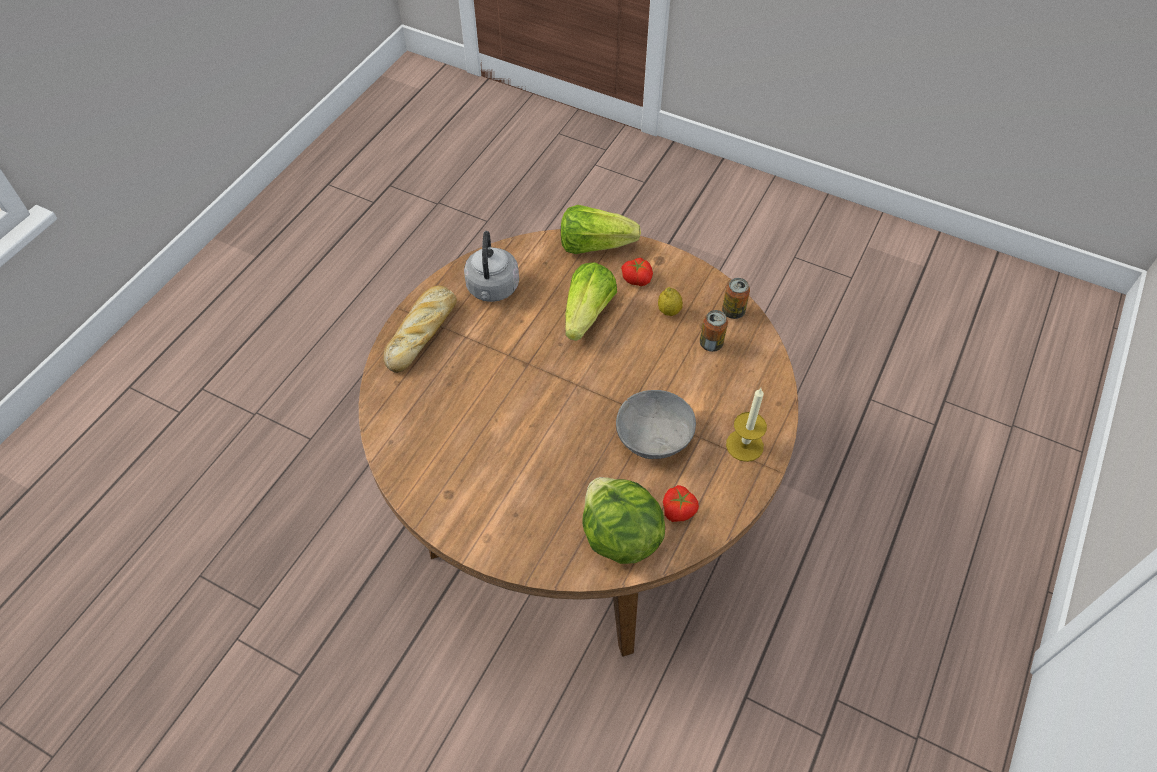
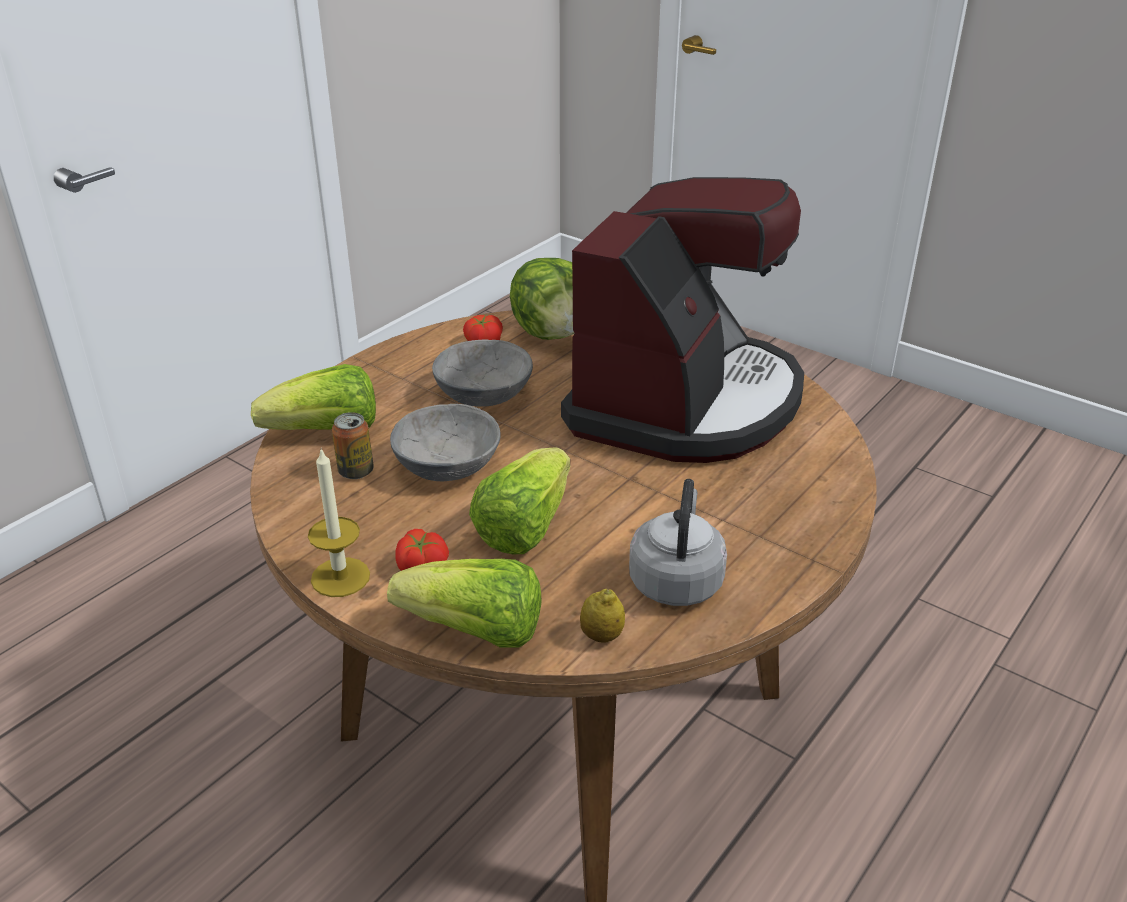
camera: 170 degrees left, 20 degrees down
(422, 331) = (793, 533): bread -> none
(493, 451) = (685, 402): none -> coffee machine
(654, 357) = (446, 465): none -> grey bowl
(669, 311) = (394, 516): lemon -> lemon (601, 636)
(733, 311) = (296, 505): can -> none
(744, 445) = (379, 378): candle -> candle (340, 577)
(751, 378) = (326, 432): none -> lettuce

